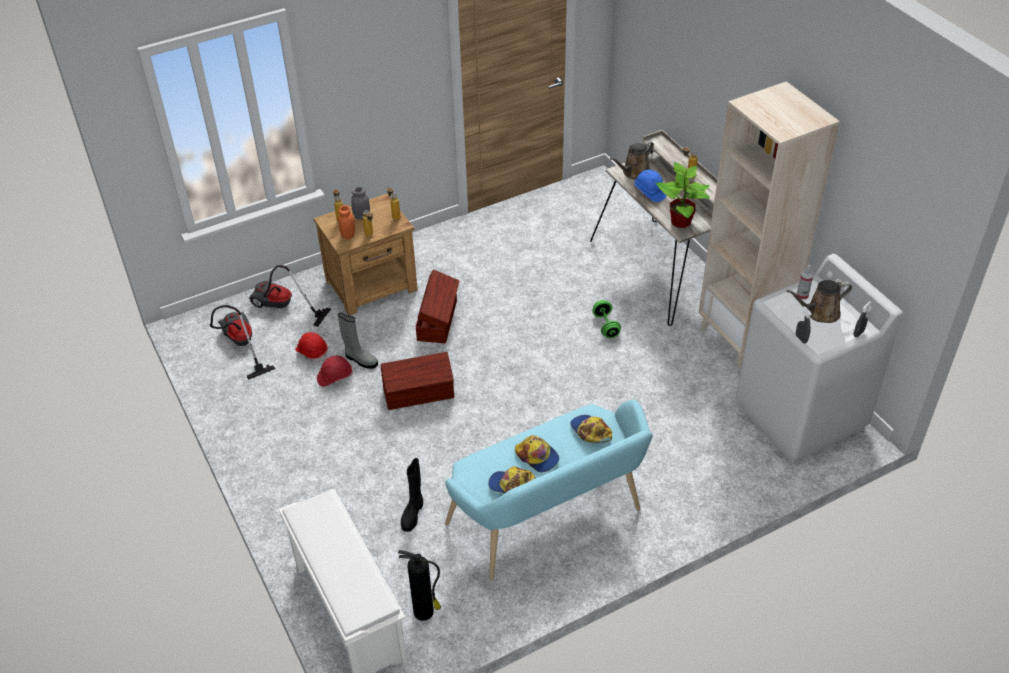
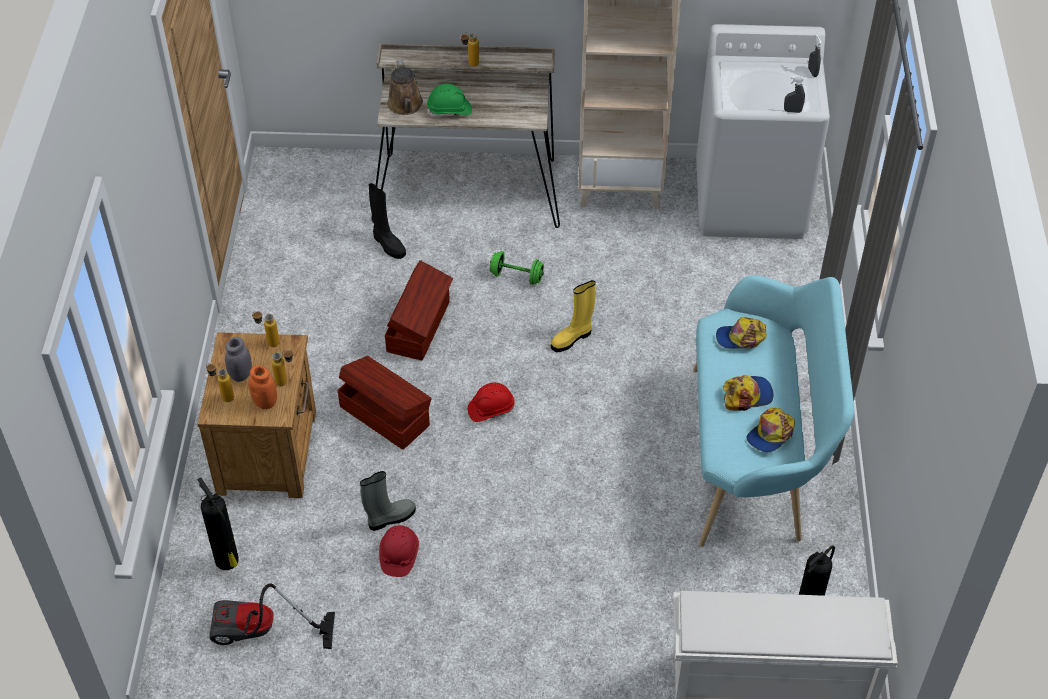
camera: 60 degrees left, 5 degrees up
(282, 308) = (227, 561): vacuum cleaner -> fire extinguisher
(312, 352) = (336, 561): red hard hat -> red hard hat (491, 409)
(413, 513) = (667, 569): black boot -> black boot (388, 244)
(419, 393) = (491, 485): brown storage box -> brown storage box (420, 326)
(575, 377) = (572, 338): none -> yellow boot
(649, 192) = (449, 110): blue hard hat -> green hard hat
(681, 222) = (519, 112): potted plant -> none
(802, 295) = (735, 79): spray bottle -> none
(819, 313) = (767, 81): brown watering can -> none

